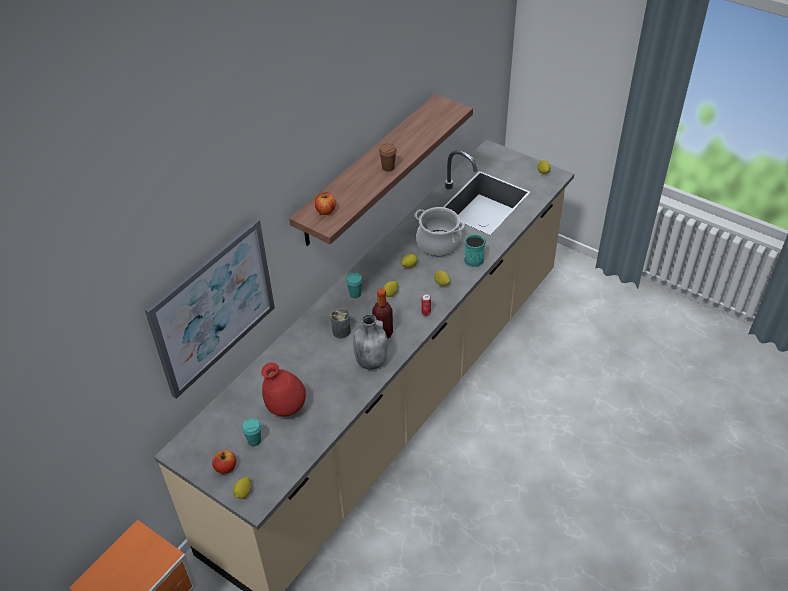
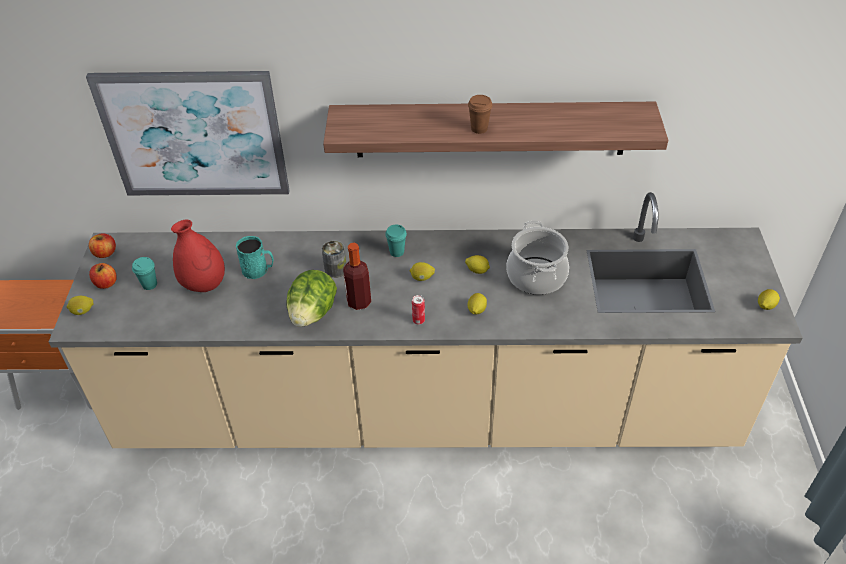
camera: 55 degrees right, 0 degrees up
(325, 211) = (362, 121): apple -> apple (105, 253)
(371, 361) = (313, 313): grey bottle -> lettuce
(475, 258) = (545, 319): turquoise mug -> turquoise mug (258, 270)

